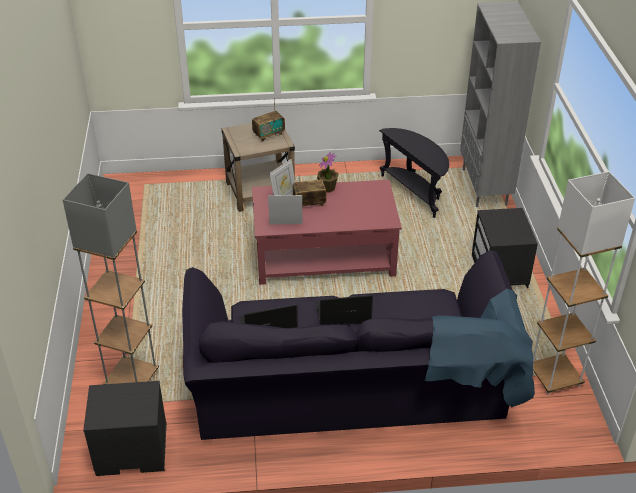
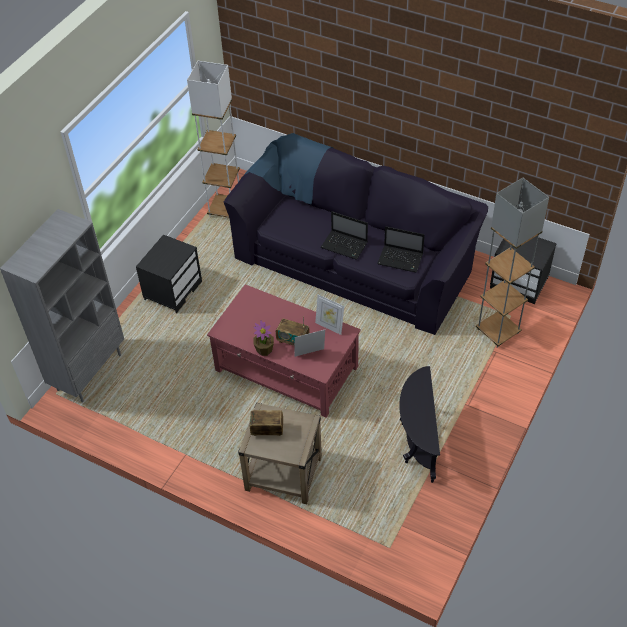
camera: 145 degrees left, 10 degrees up
(415, 193) = (151, 397): black side table -> black side table (417, 442)

